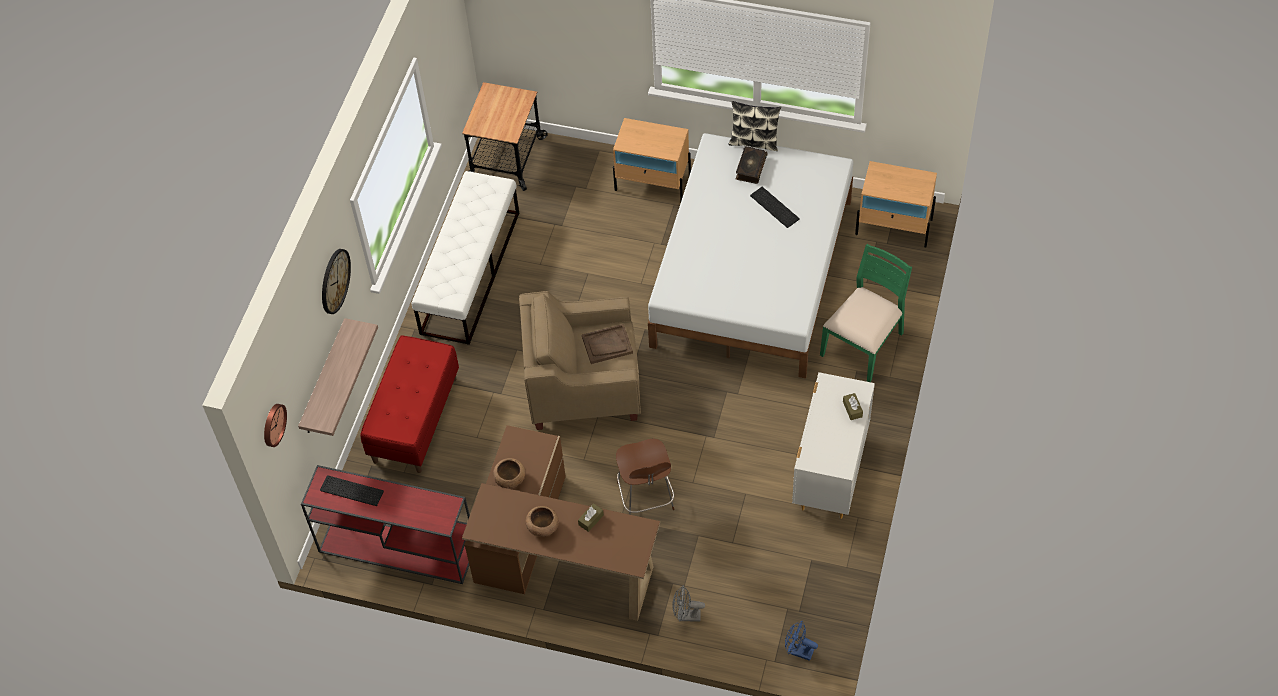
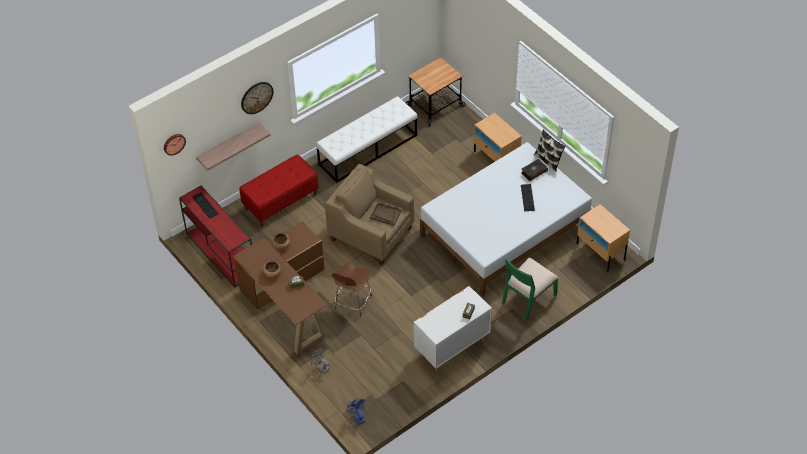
camera: 35 degrees right, 5 degrees down
(863, 344) = (528, 298): green chair -> green chair turned 150 degrees clockwise

